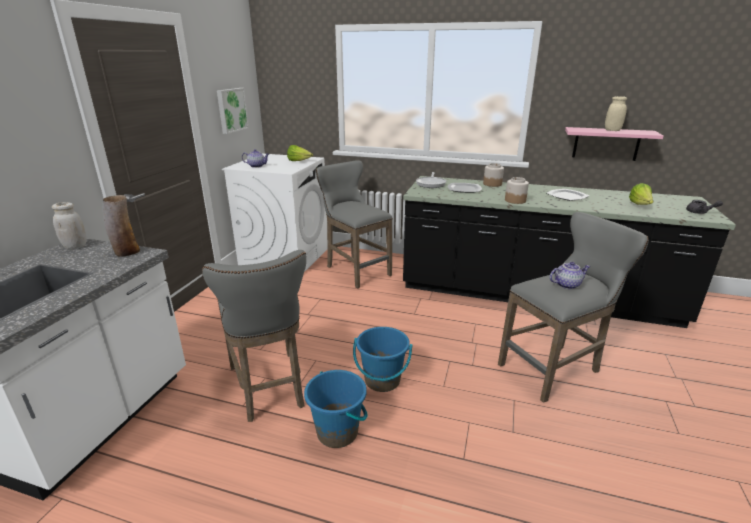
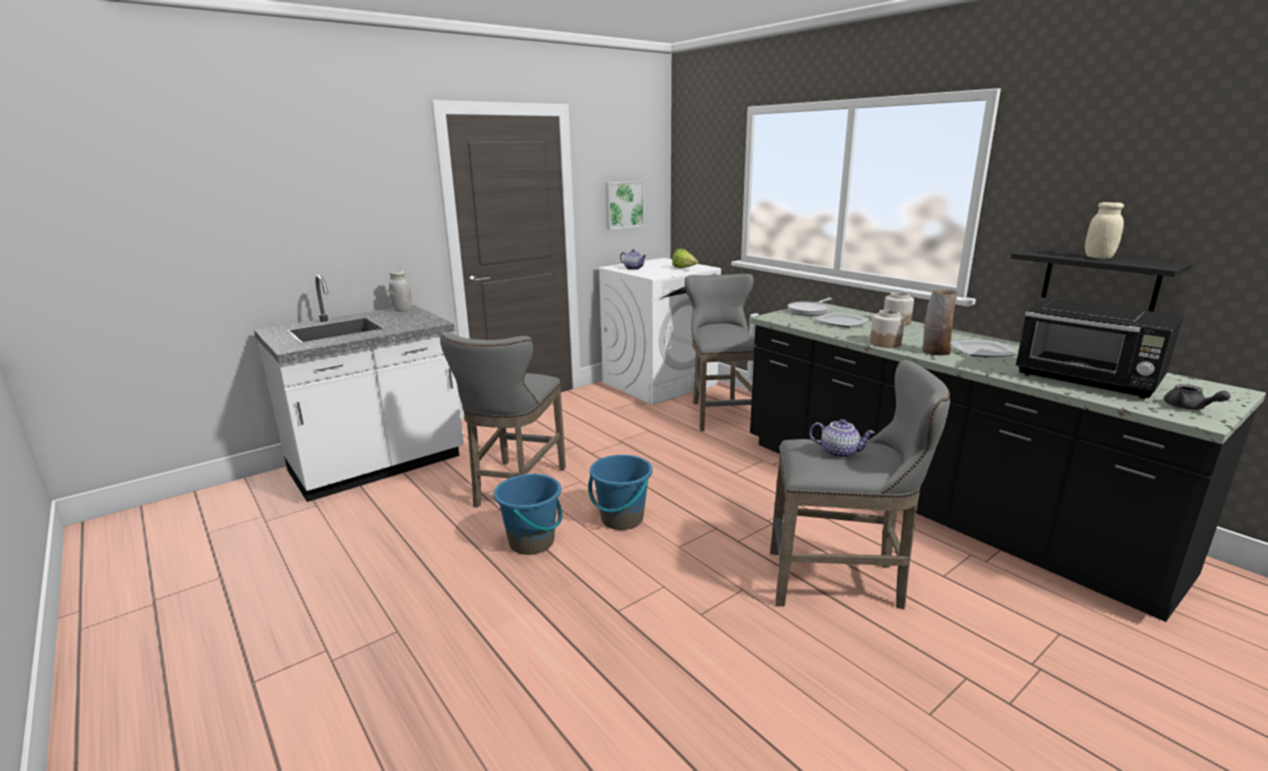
camera: 35 degrees right, 5 degrees down
(126, 252) = (425, 320): vase -> vase (935, 352)
(606, 144) = (1100, 280): pink shelf -> black shelf
(640, 205) = (1088, 381): lettuce -> black microwave

